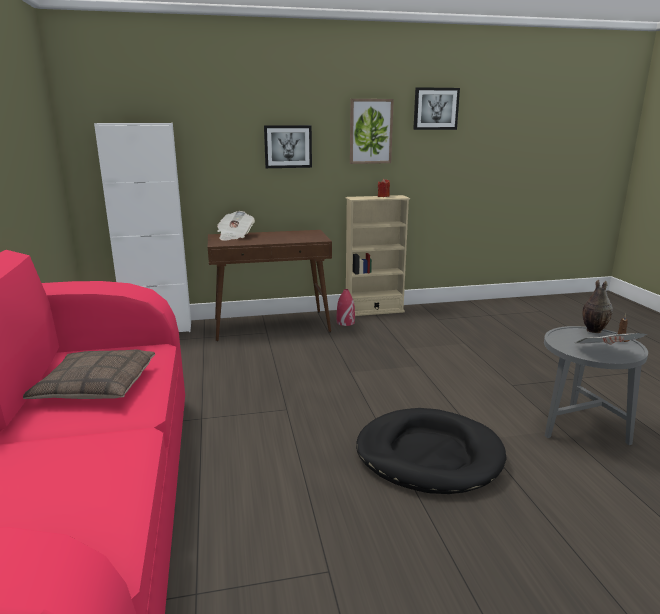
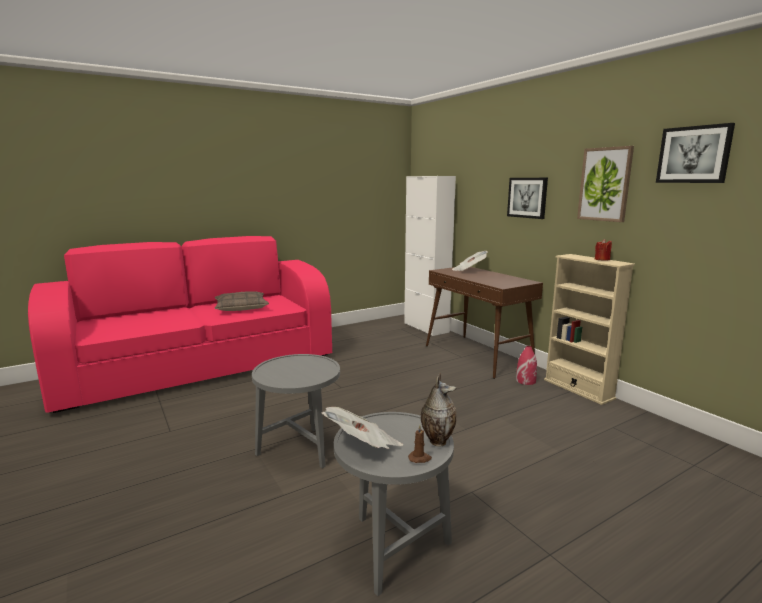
camera: 70 degrees right, 5 degrees down
(428, 455) = (300, 451): black dog bed -> grey side table

